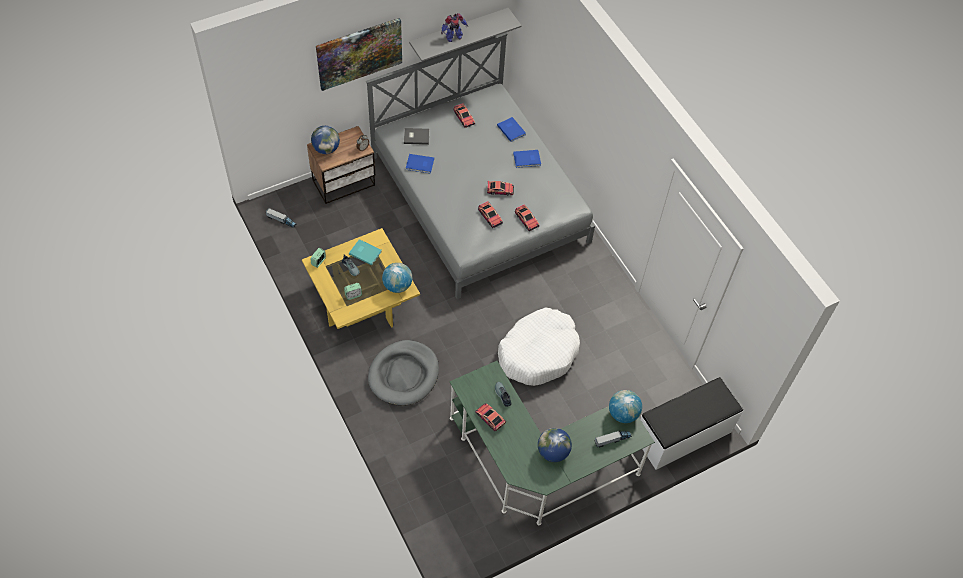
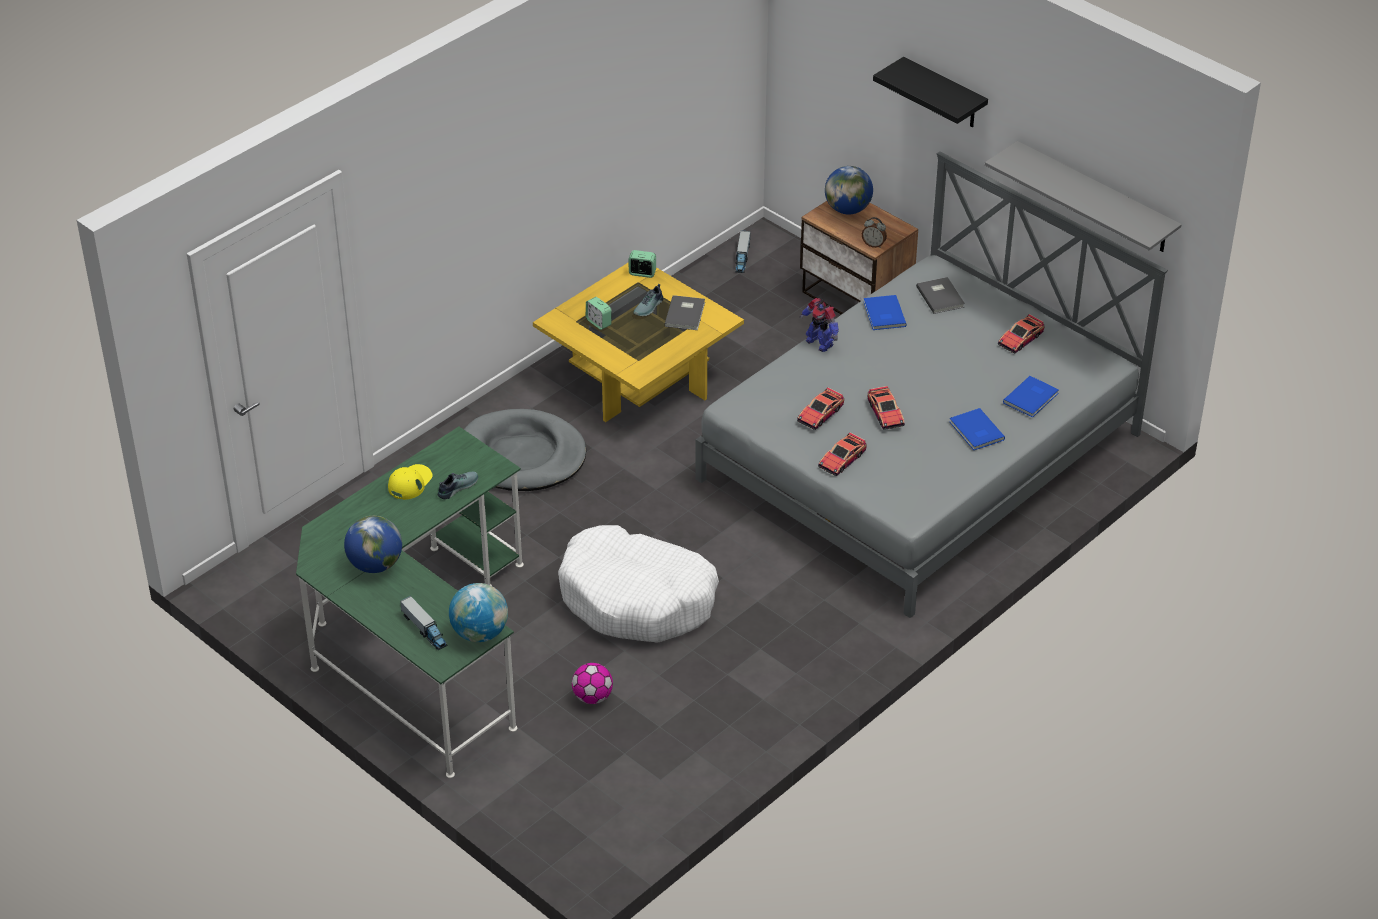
camera: 75 degrees right, 15 degrees down
(359, 53) = (944, 94): picture -> black shelf
(365, 252) = (686, 314): turquoise book -> grey book
(397, 285) = (640, 362): globe -> none
(453, 37) = (1061, 182): toy robot -> toy robot (819, 342)
(490, 418) = (410, 483): toy car -> yellow cap
(602, 393) = (592, 697): none -> football
(683, 435) = (553, 823): white bench -> none

